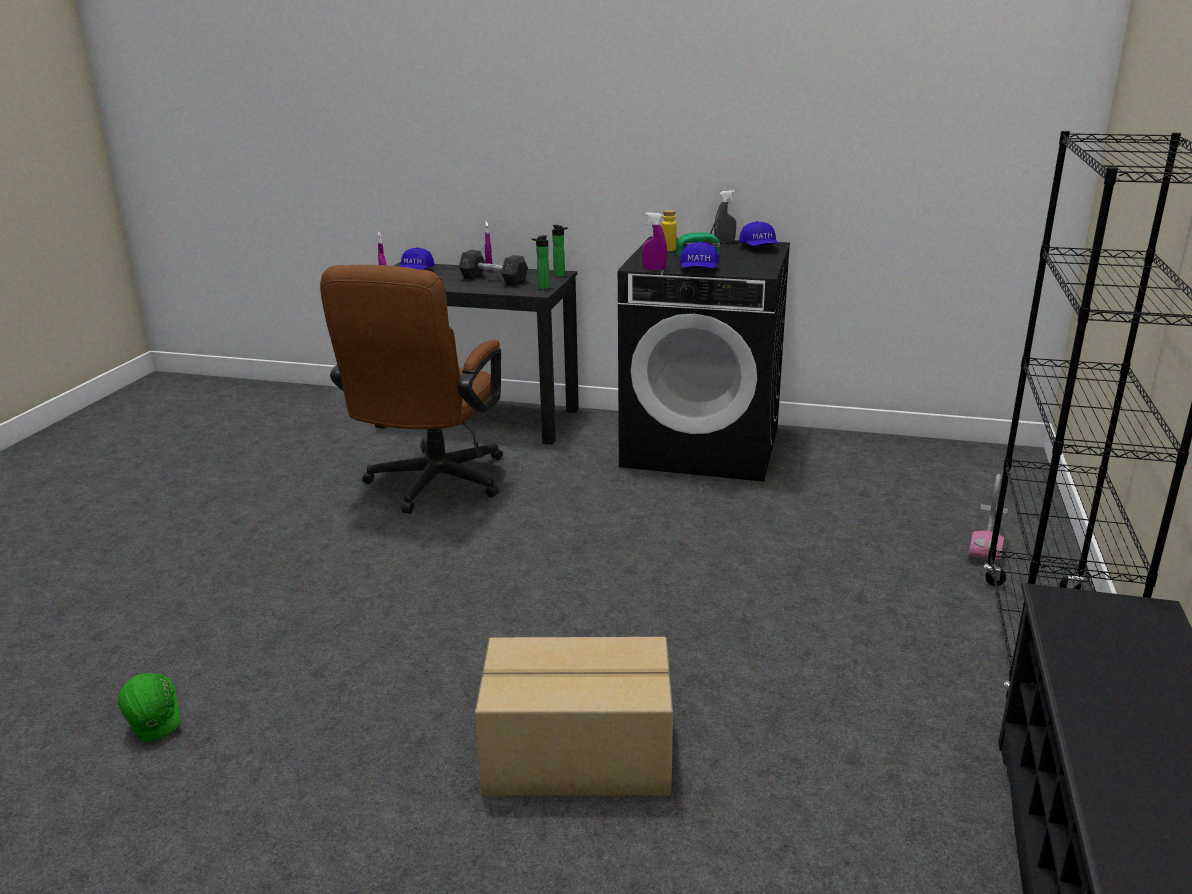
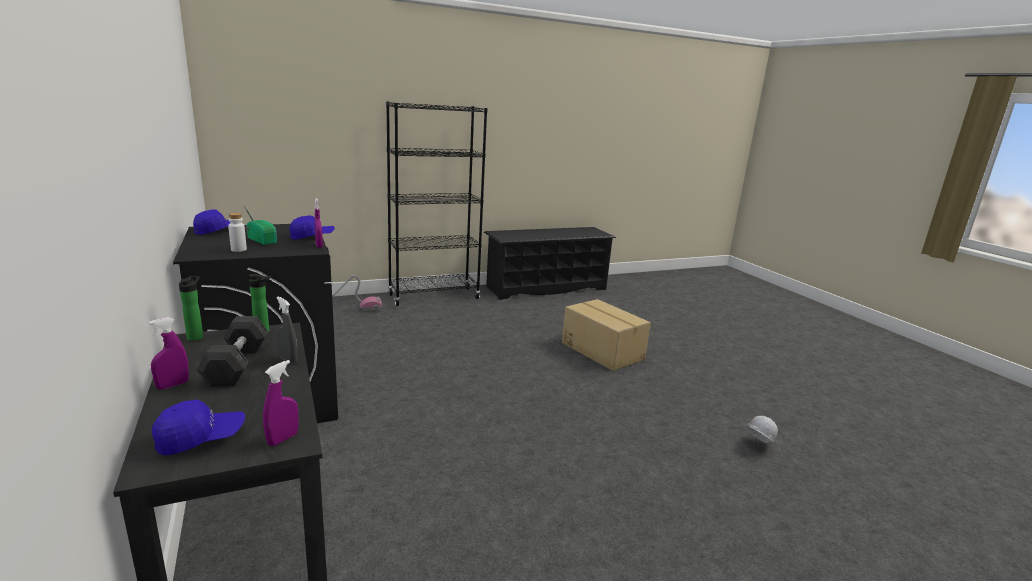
camera: 130 degrees left, 5 degrees down
(157, 727) = (756, 445): green hard hat -> white hard hat
(431, 486) = (447, 496): brown office chair -> none
(668, 249) = (238, 250): yellow bottle -> white bottle
(724, 242) = (198, 239): grey spray bottle -> grey spray bottle (288, 359)

